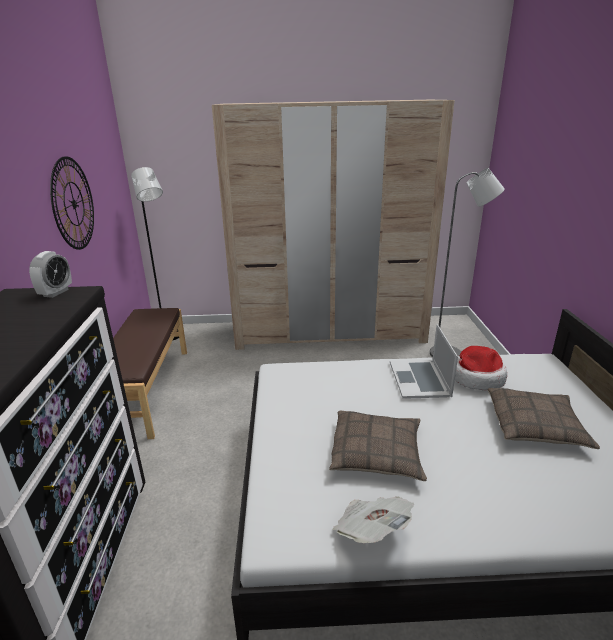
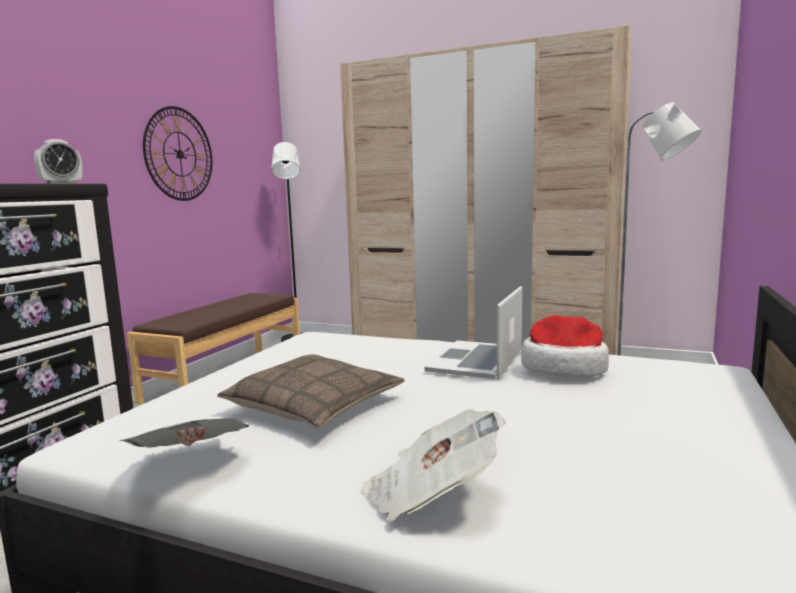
camera: 25 degrees right, 15 degrees down
(520, 510) = (430, 495): none -> newspaper
(536, 426) = (598, 424): pillow -> none

